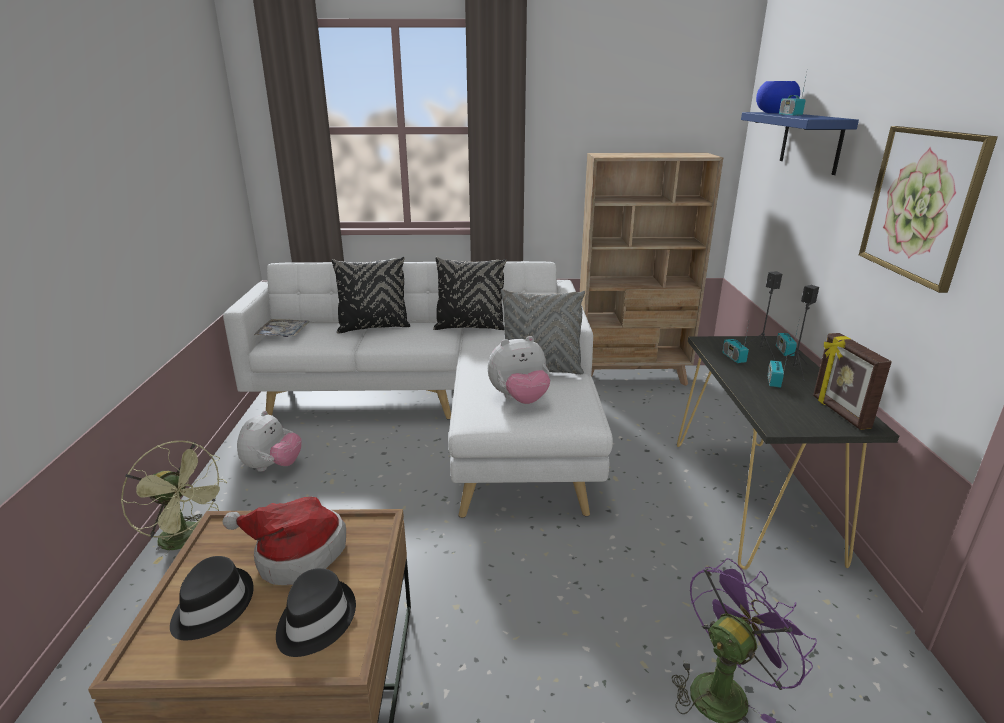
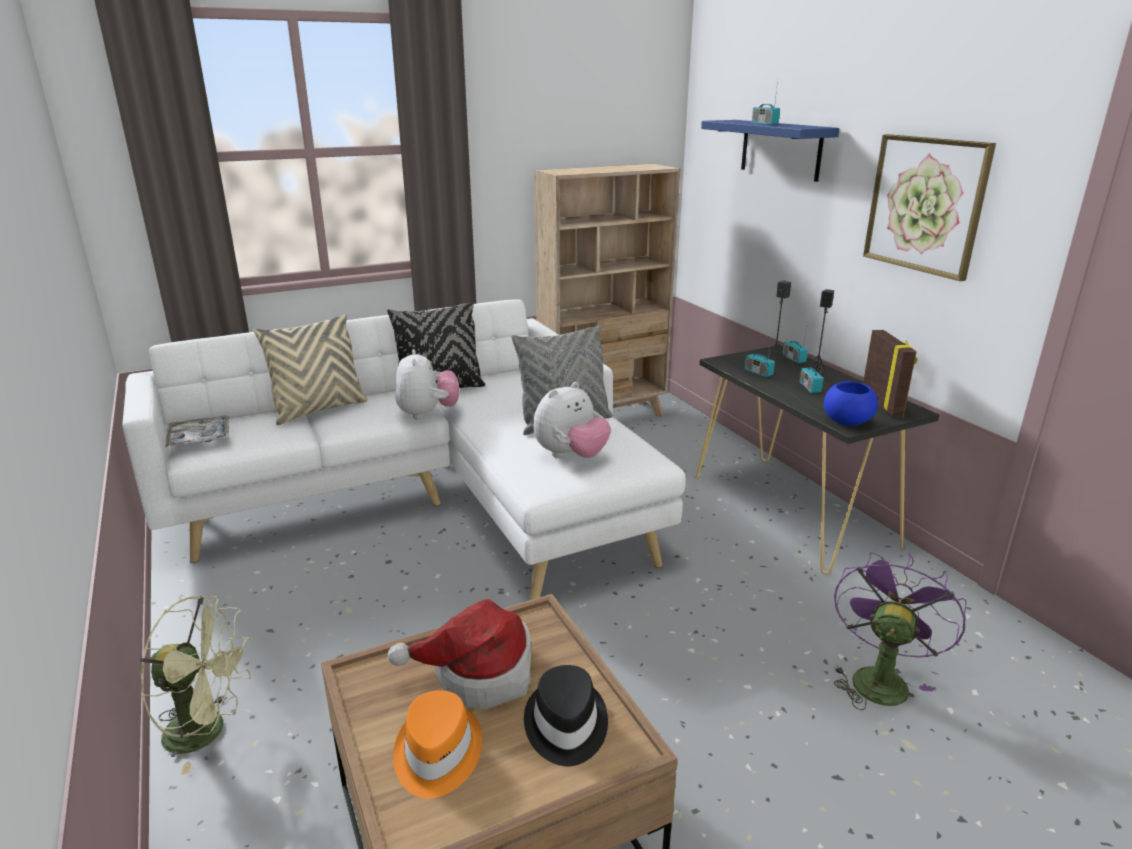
camera: 25 degrees left, 0 degrees up
(212, 606) = (436, 753): black hat -> orange hat
(273, 466) = (253, 614): plush toy -> plush toy (428, 414)
(373, 327) = (319, 410): black pillow -> beige pillow
(774, 113) = (738, 121): blue bowl -> blue bowl (847, 421)
(839, 412) = (882, 404): picture frame -> picture frame turned 150 degrees counterclockwise

